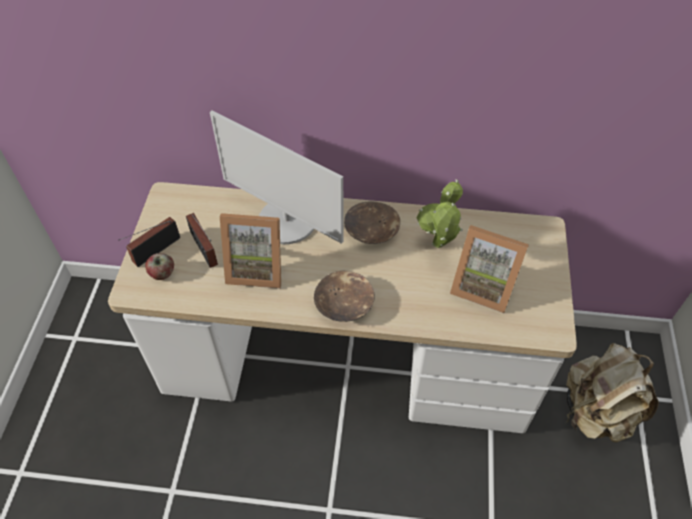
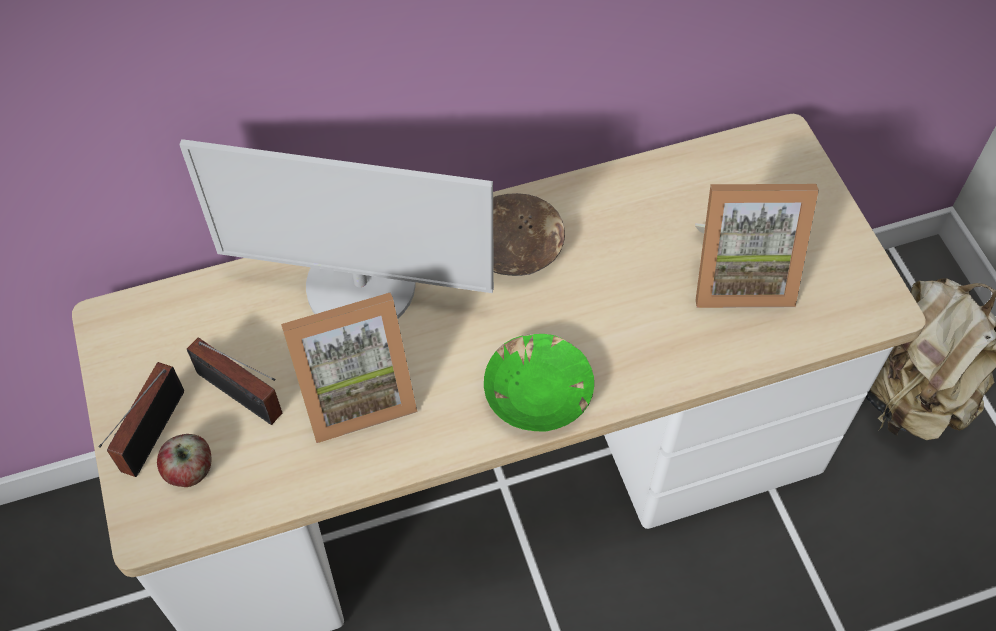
camera: 25 degrees left, 5 degrees up
(344, 303) = (539, 393): brown bowl -> green bowl
(438, 247) = (636, 236): potted plant -> none

